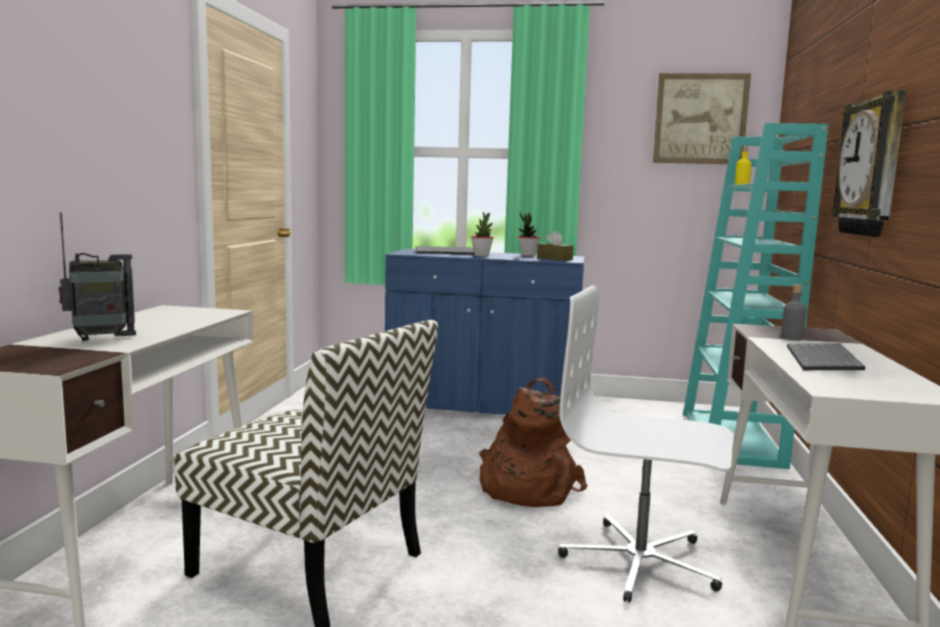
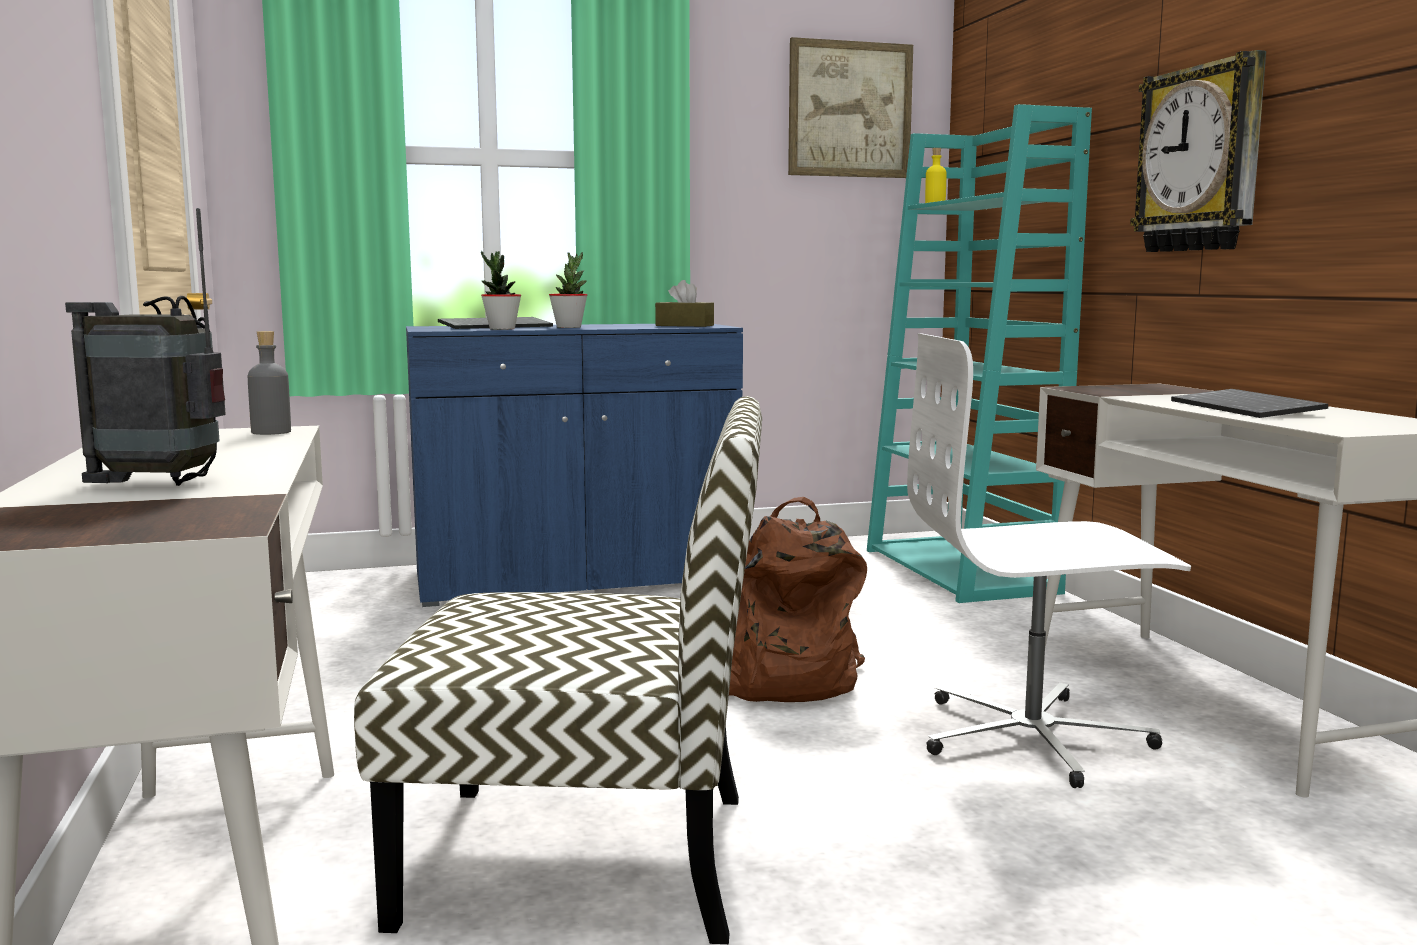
camera: 25 degrees left, 0 degrees up
(100, 339) = (161, 483): radio -> radio turned 120 degrees counterclockwise
(528, 255) = (631, 324): potted plant -> potted plant (502, 329)
(791, 338) = (1148, 394): grey bottle -> grey bottle (271, 432)

